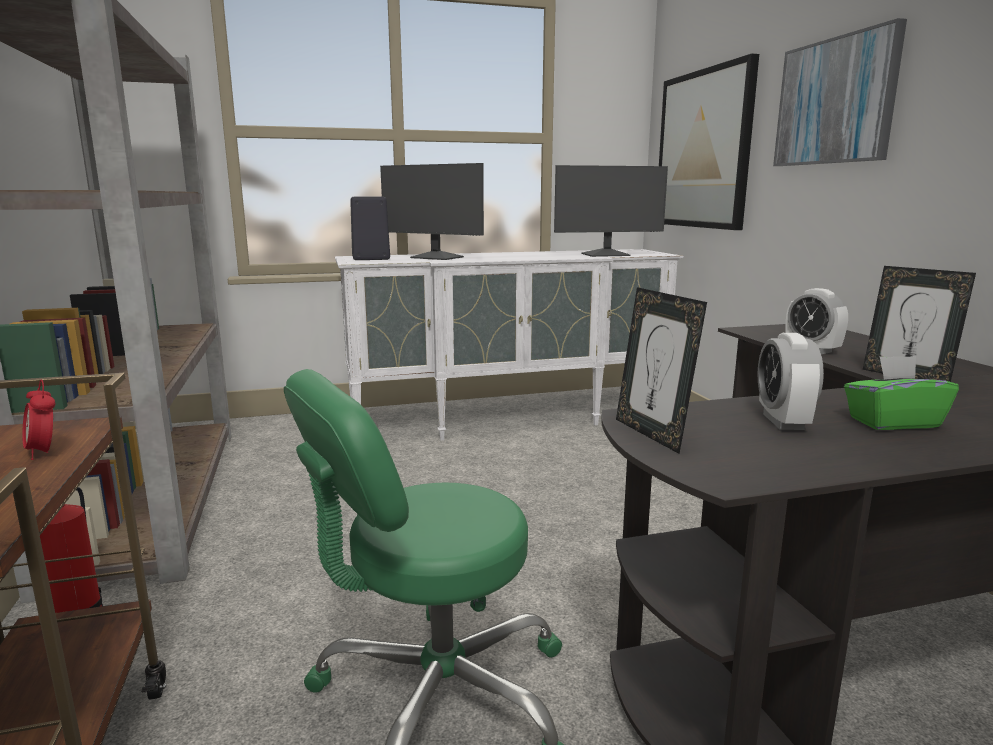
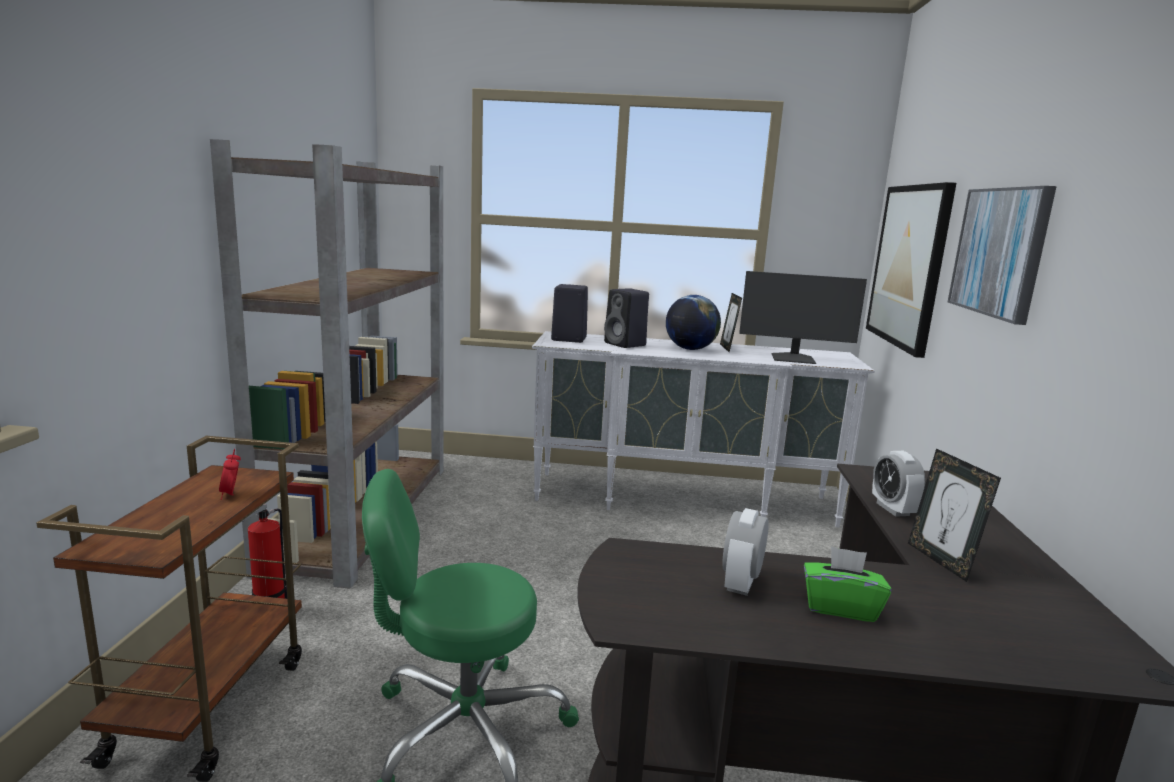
camera: 20 degrees right, 0 degrees up
(436, 257) = (626, 344): monitor -> black speaker
(504, 256) = (690, 349): none -> globe
(652, 434) = (617, 570): picture frame -> picture frame (727, 348)

